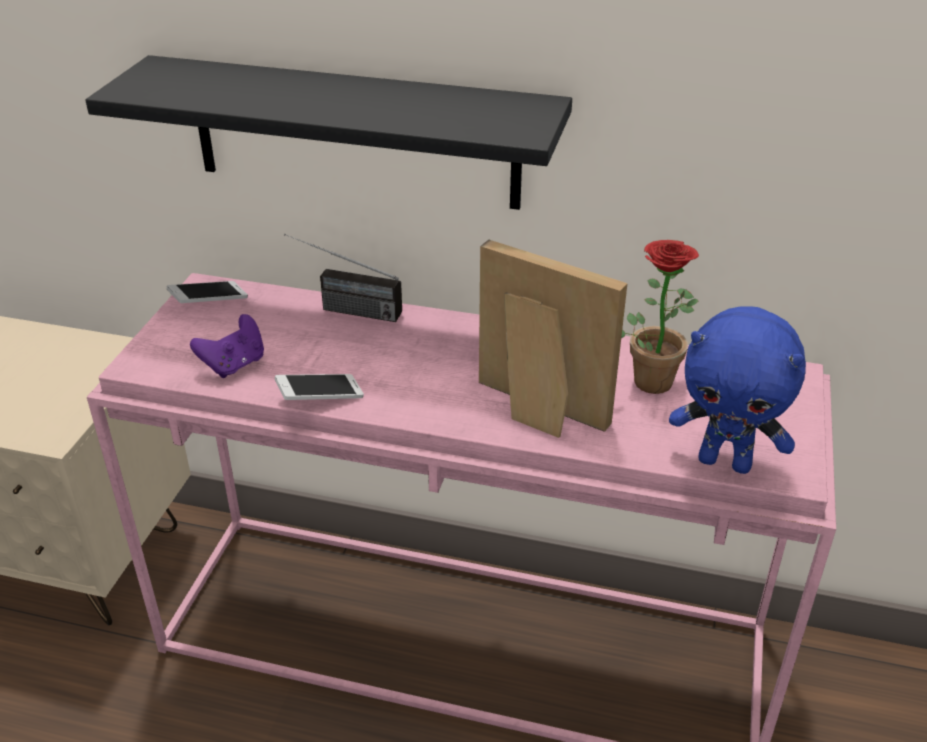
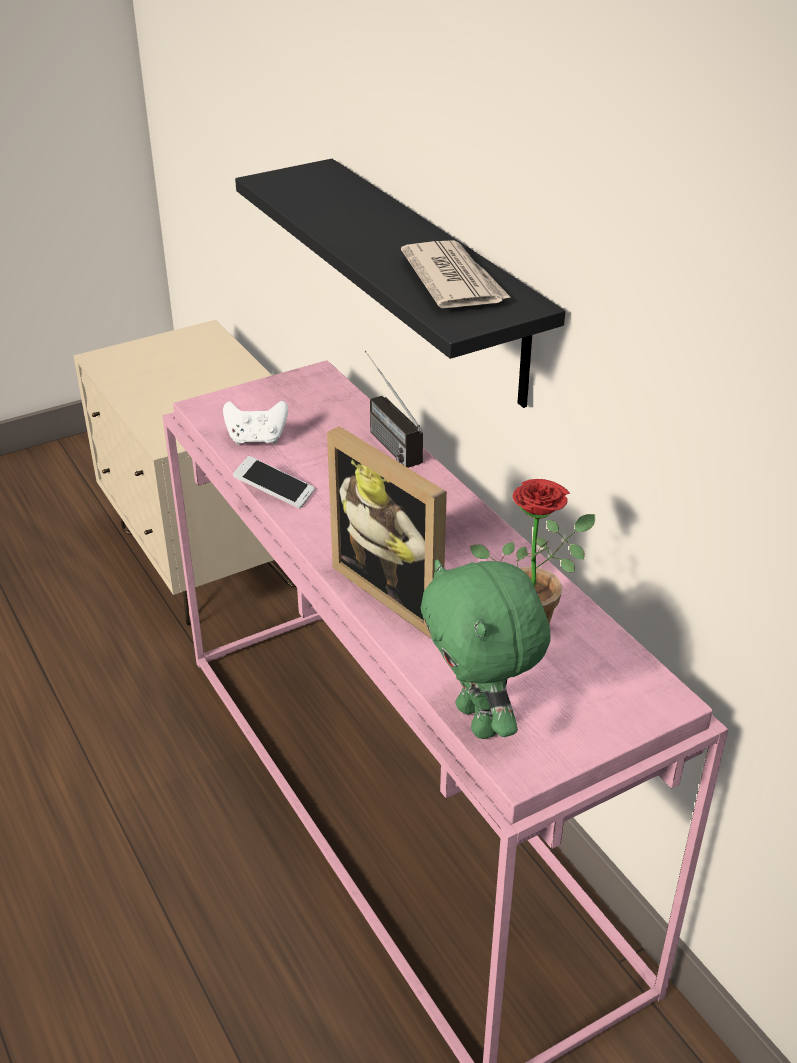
camera: 45 degrees right, 0 degrees up
(209, 301) = (306, 386): phone -> none
(234, 365) = (256, 439): purple game controller -> white game controller
(456, 107) = (454, 280): none -> newspaper
(535, 411) = (398, 590): picture frame -> picture frame turned 150 degrees clockwise
(725, 462) = (480, 720): blue plush toy -> green plush toy

